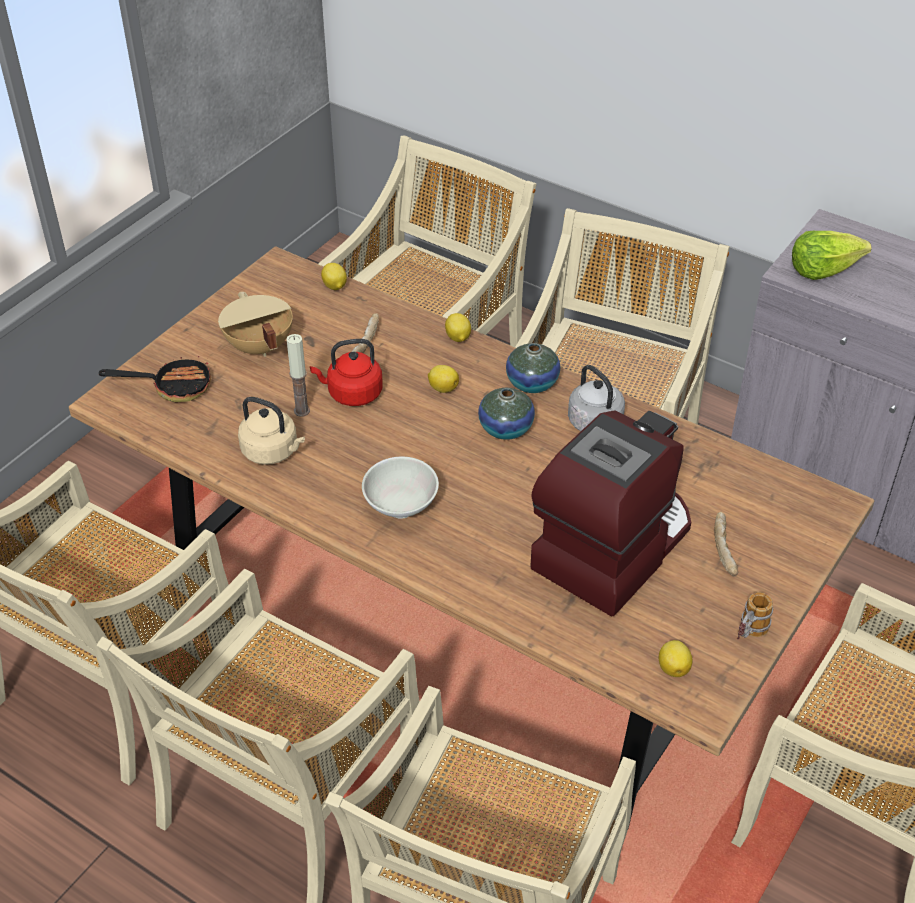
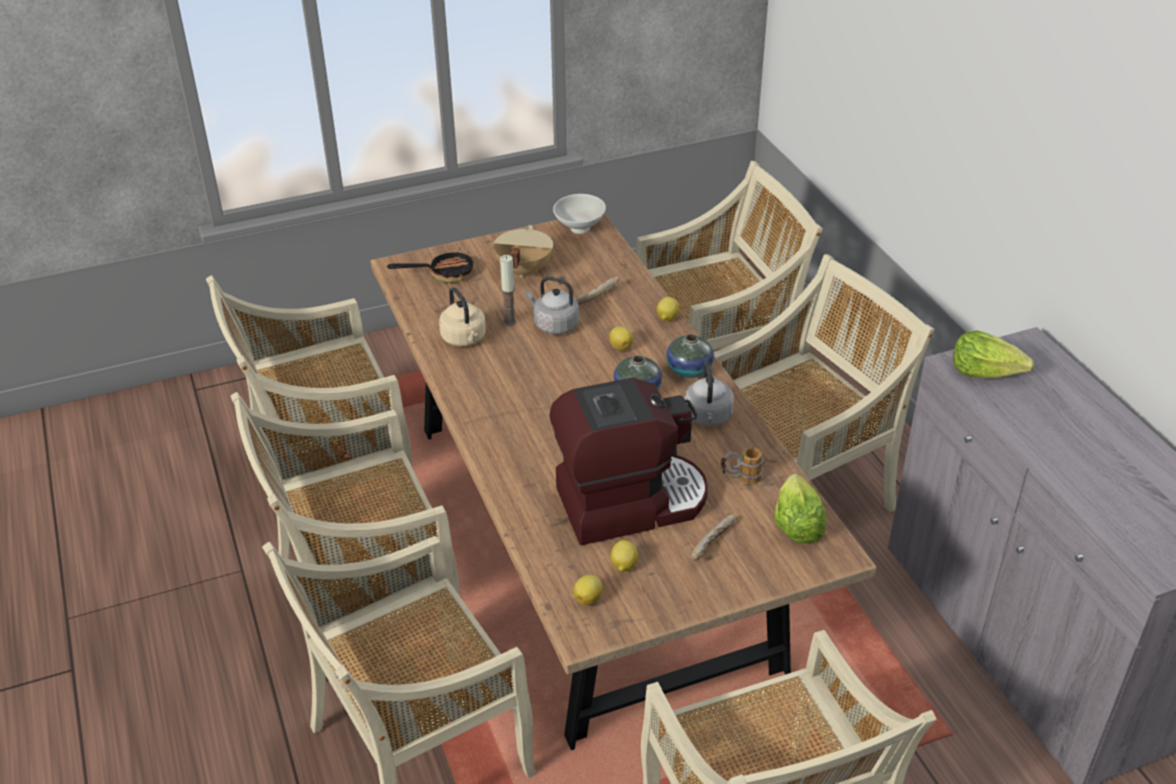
camera: 35 degrees right, 5 degrees down
(173, 386) = (444, 273): frying pan -> frying pan turned 45 degrees counterclockwise
(334, 287) = (614, 251): lemon -> lemon (623, 566)
(352, 394) = (554, 325): red kettle -> grey kettle
(403, 509) = (511, 411): white bowl -> white bowl (580, 229)
(748, 635) = (667, 606): mug -> mug (740, 479)
(775, 493) = (796, 524): none -> lettuce

